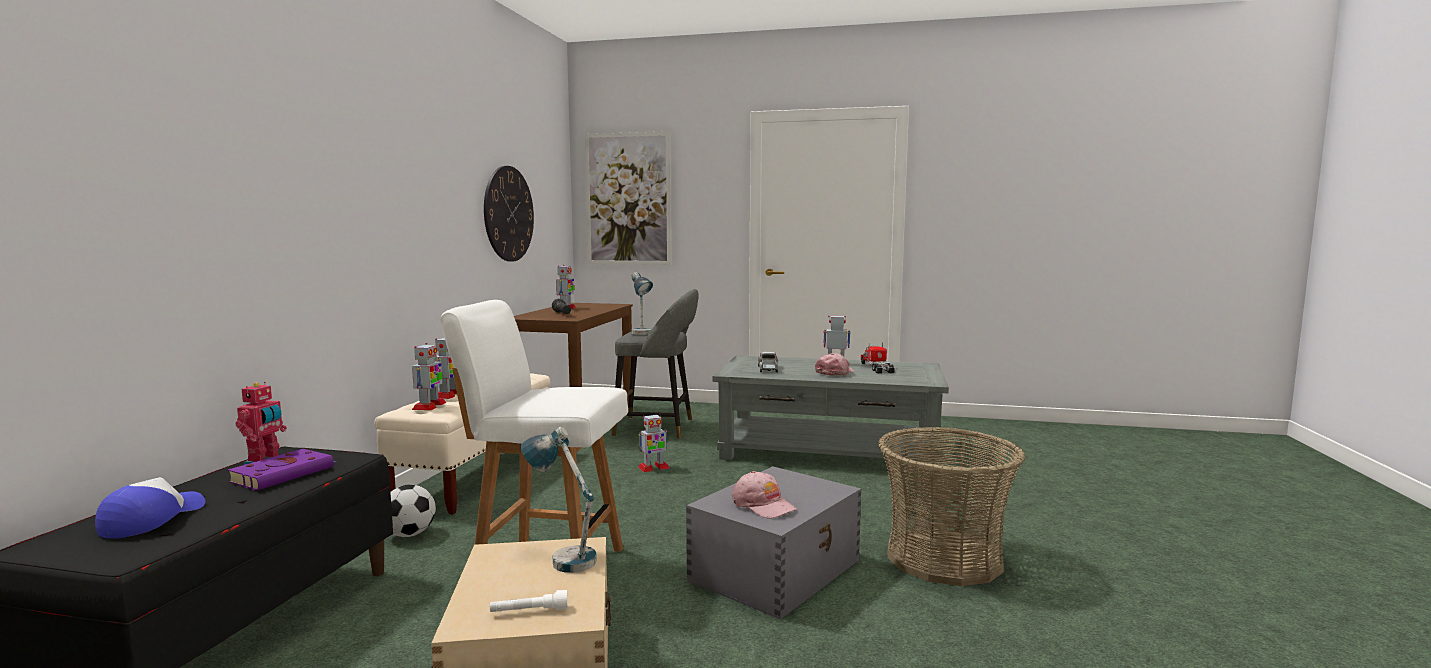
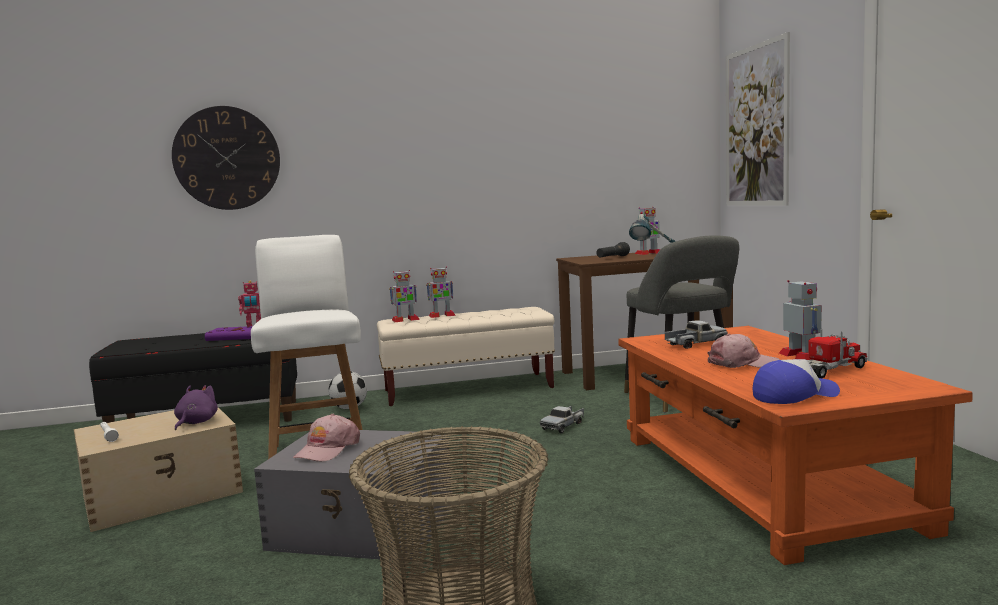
camera: 65 degrees right, 0 degrees up
(152, 519) = (160, 342): cap -> cap (794, 395)
(508, 214) = (582, 157): wall clock -> wall clock (227, 158)
(562, 556) = (195, 422): table lamp -> purple plush toy
(653, 468) = (563, 426): toy robot -> toy truck
(827, 450) = (759, 479): grey coffee table -> orange coffee table

